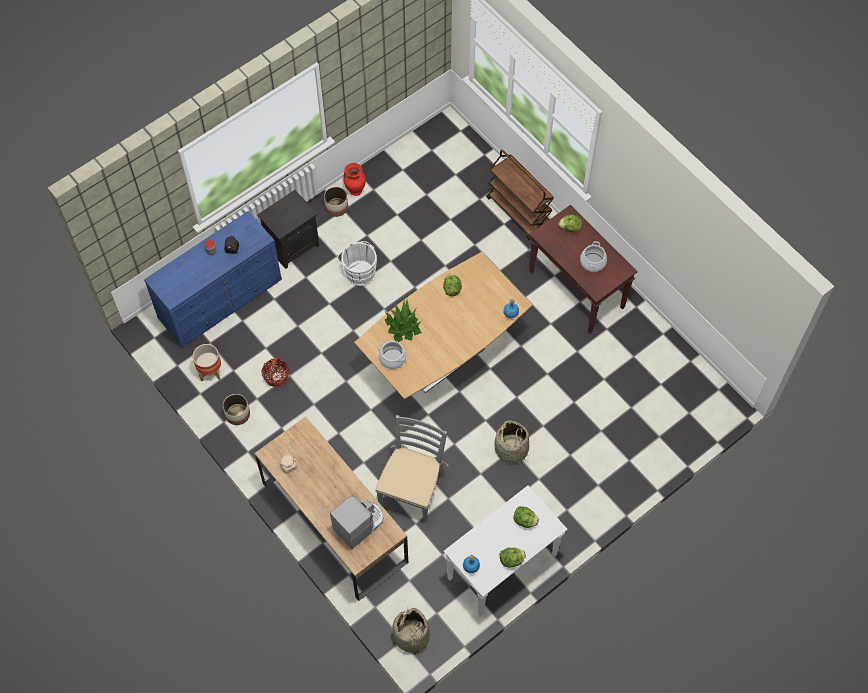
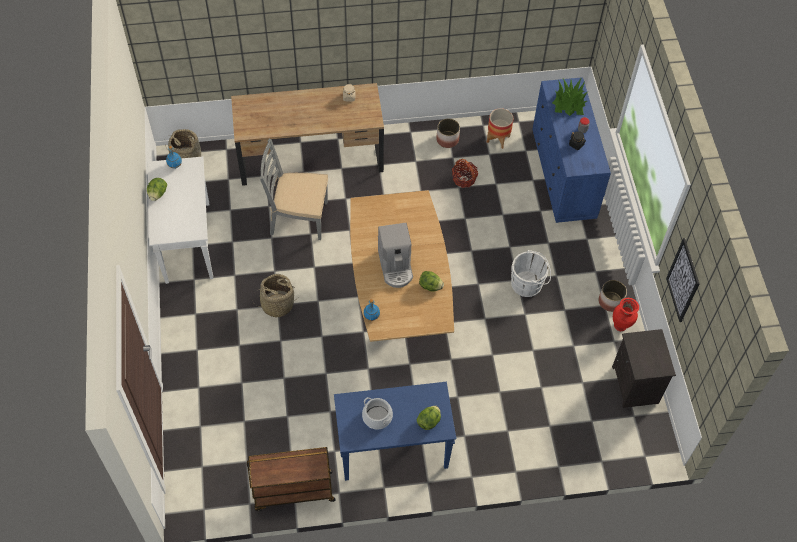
camera: 120 degrees right, 5 degrees down
(292, 245) = (588, 249): black nightstand -> black nightstand (636, 385)
(359, 524) = (267, 117): coffee machine -> coffee machine (396, 267)
(362, 85) = (683, 280): none -> picture
(392, 358) = (393, 208): cooking pot -> none
(403, 326) = (418, 231): potted plant -> potted plant (569, 103)
(412, 489) = (298, 218): grey chair -> grey chair turned 135 degrees clockwise
(519, 212) = (512, 452): brown cart -> brown cart (293, 491)
(525, 520) = (180, 220): lettuce -> none
(577, 290) = (392, 451): brown console table -> blue console table

